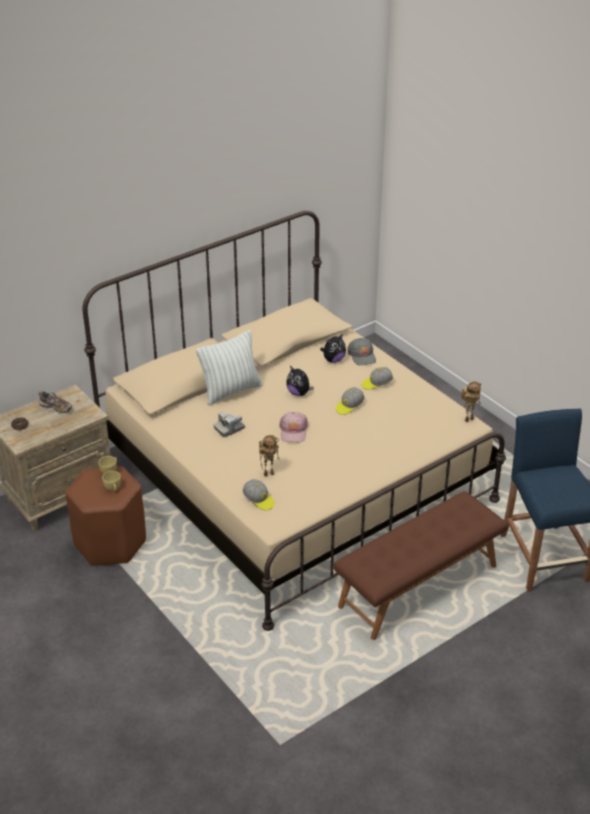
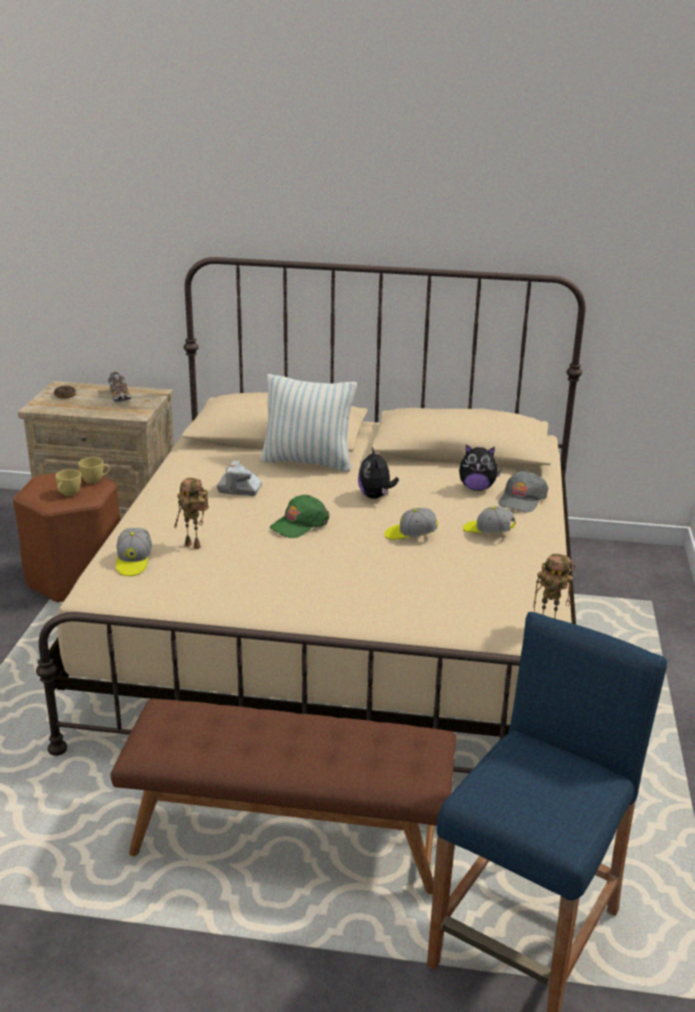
camera: 45 degrees right, 10 degrees down
(293, 431) = (299, 524): pink cap -> green cap

